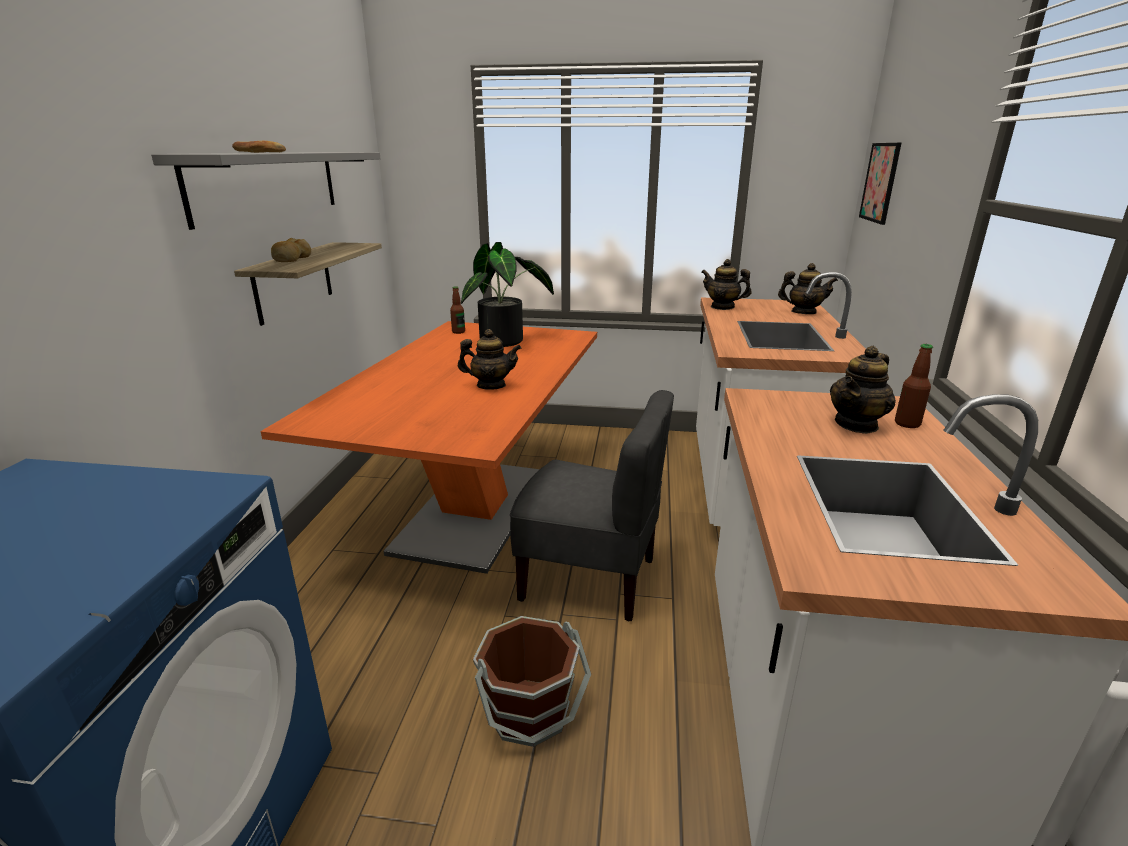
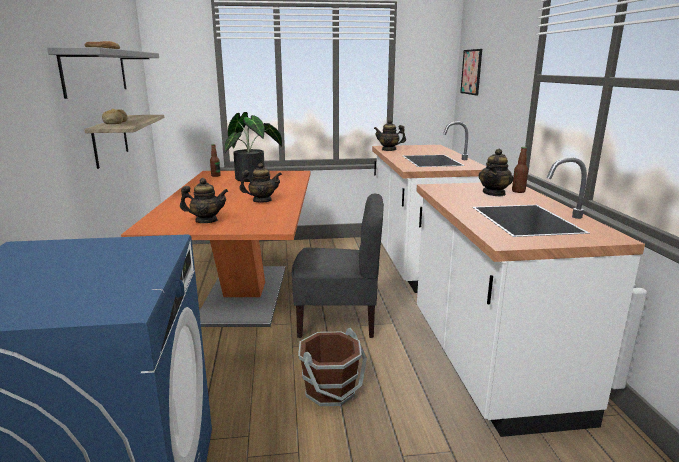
camera: 15 degrees left, 5 degrees down
(803, 312) = (437, 150): teapot -> teapot (206, 221)

